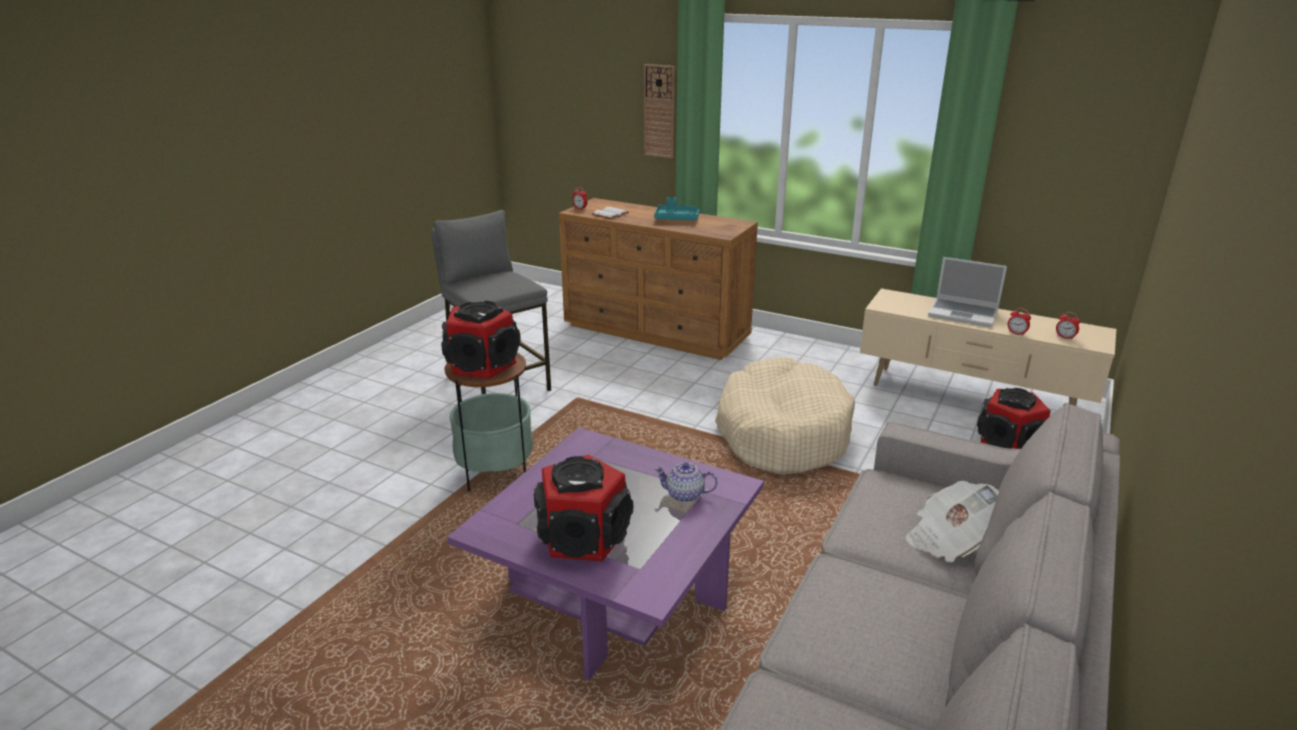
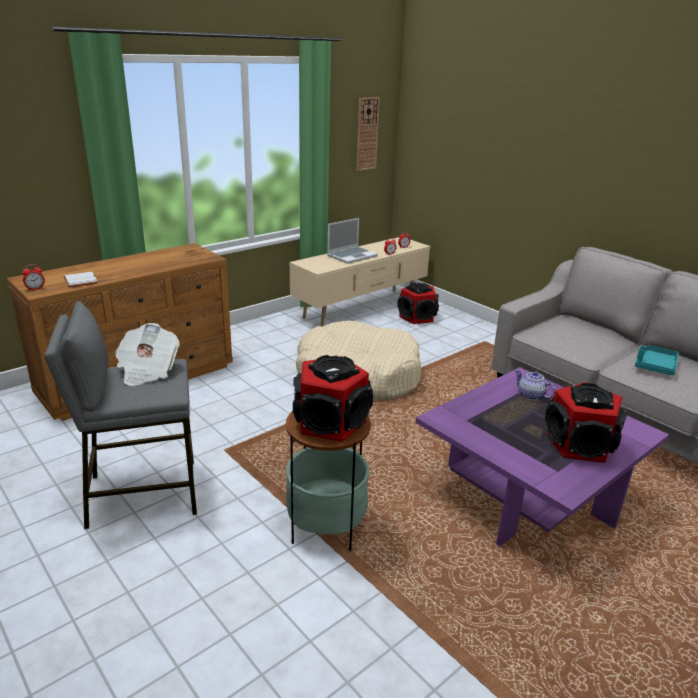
camera: 70 degrees left, 0 degrees up
(659, 111) = (51, 163): wall clock -> wall clock (367, 134)
(676, 219) = (142, 262): turquoise tray -> turquoise tray (655, 366)
(685, 495) = (531, 395): teapot -> teapot turned 105 degrees clockwise
(950, 539) = (597, 334): newspaper -> newspaper (147, 370)

